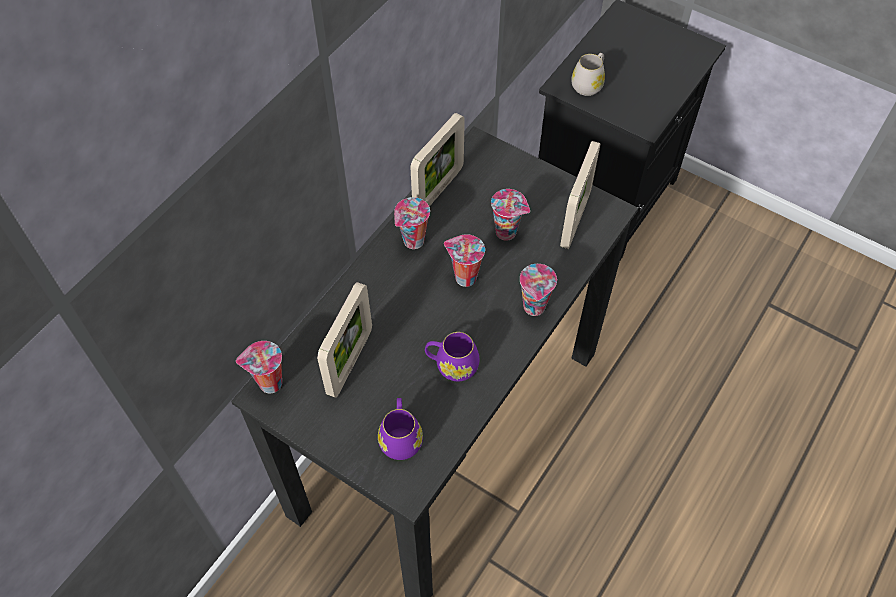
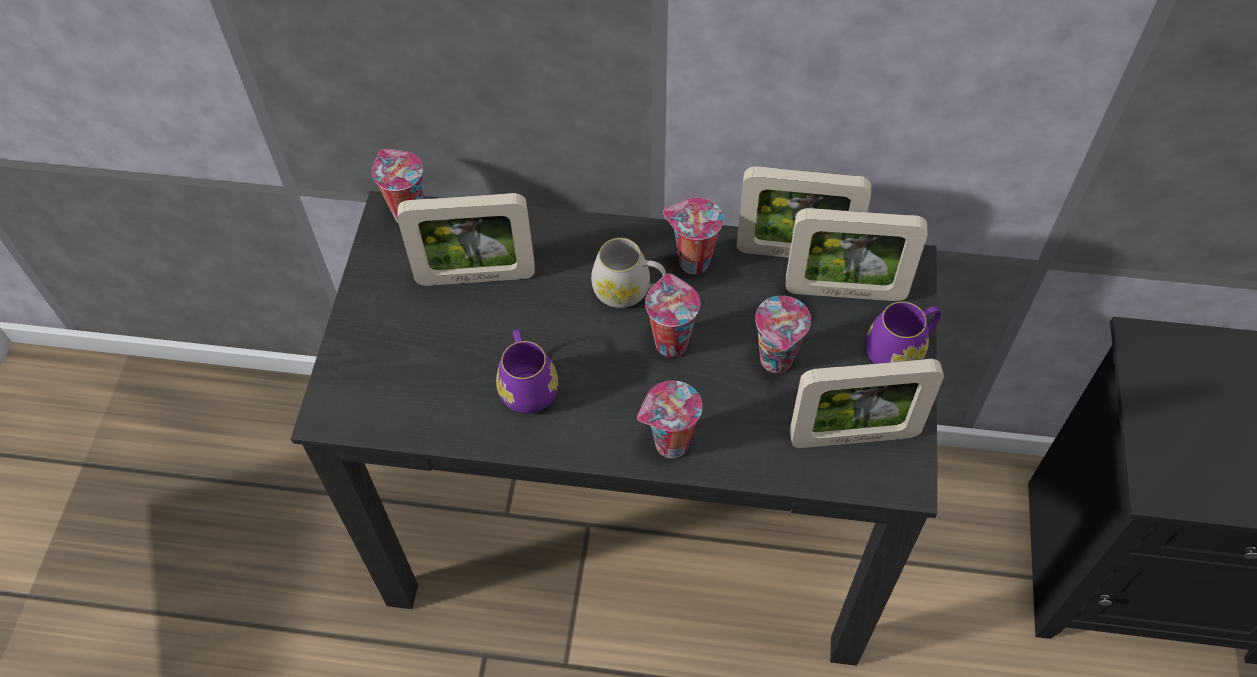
camera: 65 degrees right, 0 degrees up
(400, 437) = (398, 374): purple mug -> purple mug (900, 350)
(480, 180) = (845, 292): none -> picture frame
(589, 84) = (1177, 377): white mug -> white mug (629, 291)

